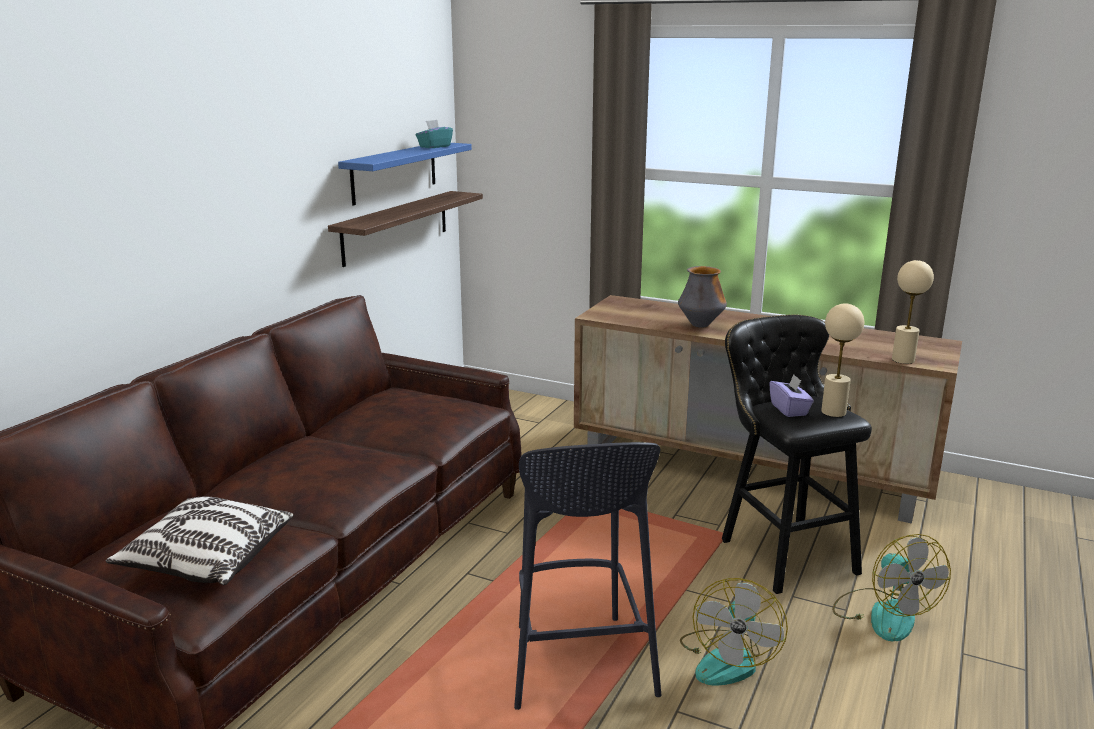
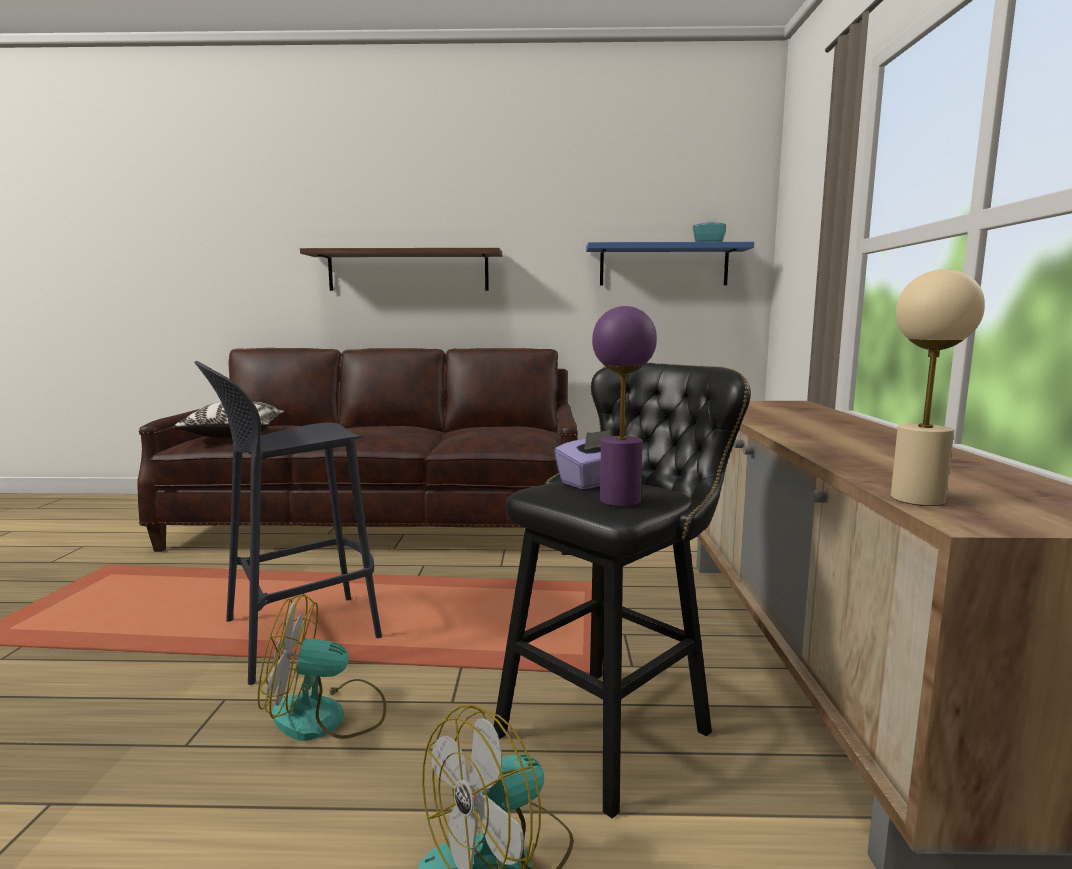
camera: 65 degrees right, 10 degrees down
(396, 227) = (659, 315): shelf -> shelf (408, 271)
(700, 325) = (788, 422): vase -> none
(833, 412) = (619, 500): beige table lamp -> purple table lamp

